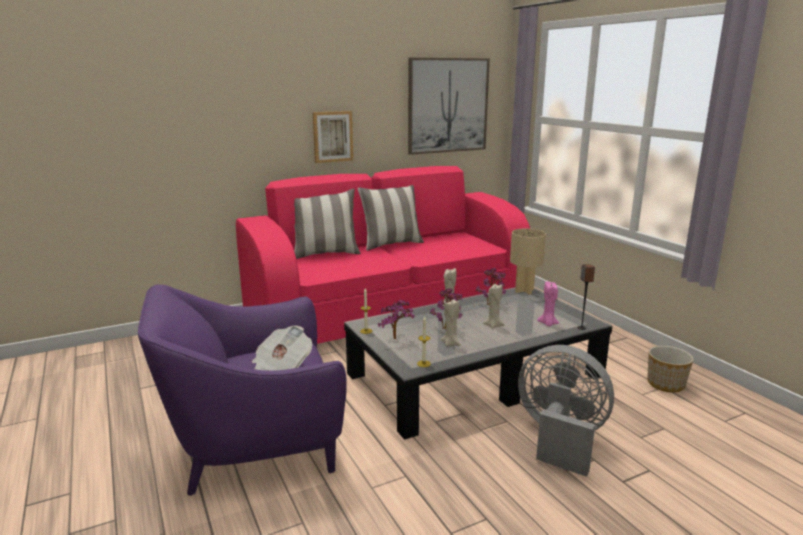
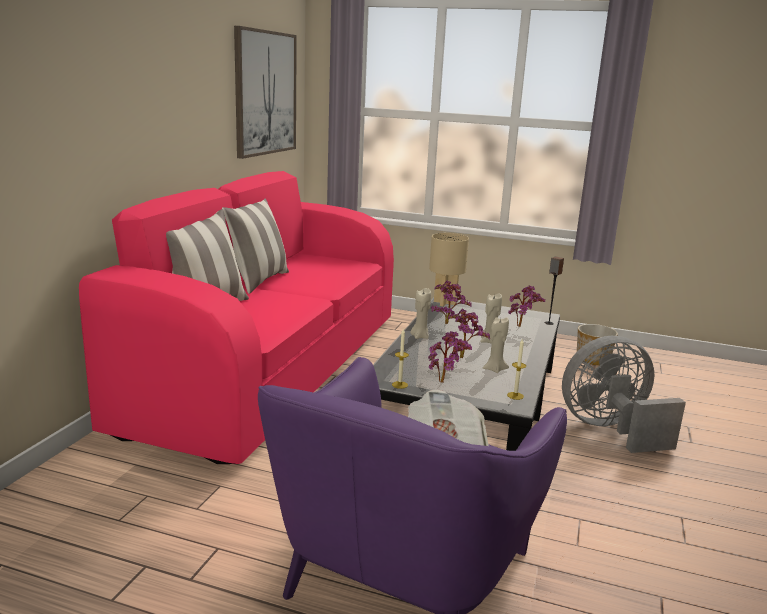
camera: 45 degrees left, 0 degrees up
(332, 136) = (170, 136): picture -> none
(548, 324) = (522, 327): pink candle -> potted plant

